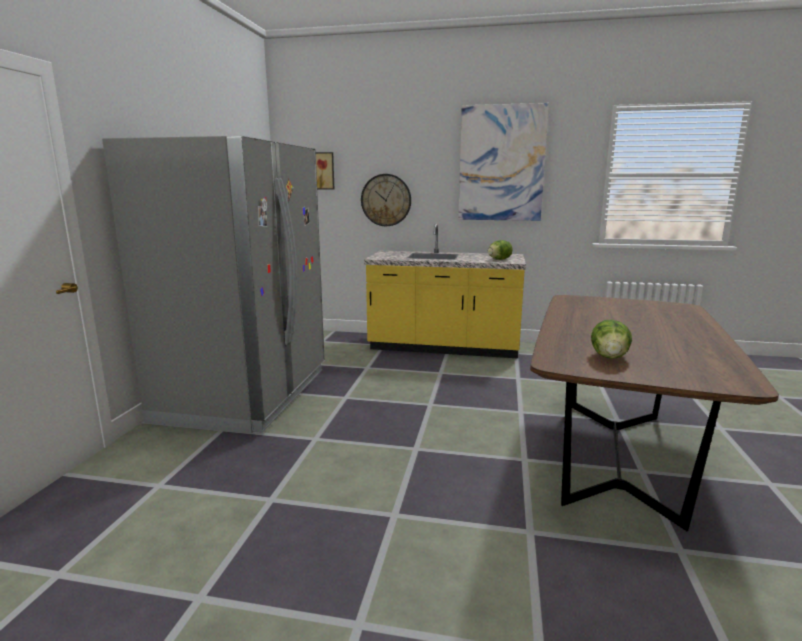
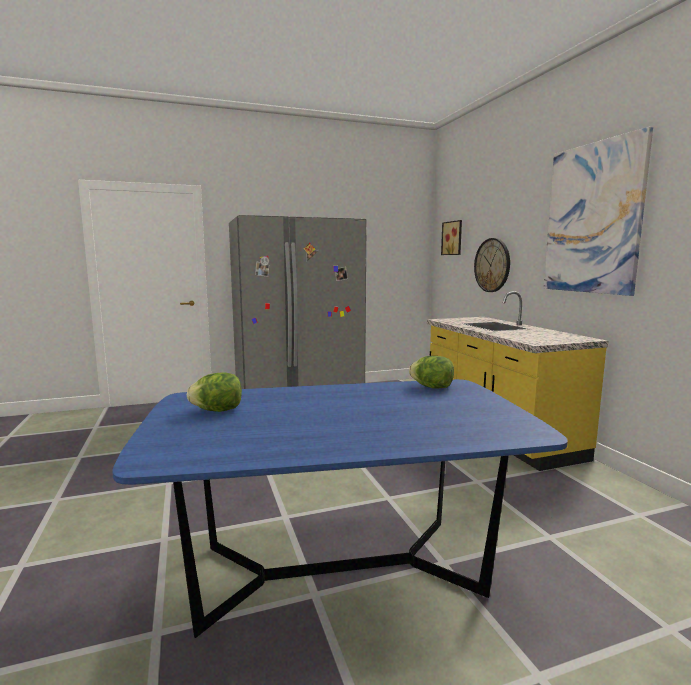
camera: 60 degrees right, 5 degrees down
(499, 259) = (535, 338): lettuce -> lettuce (432, 387)
(617, 455) = (339, 572): brown dining table -> blue dining table

